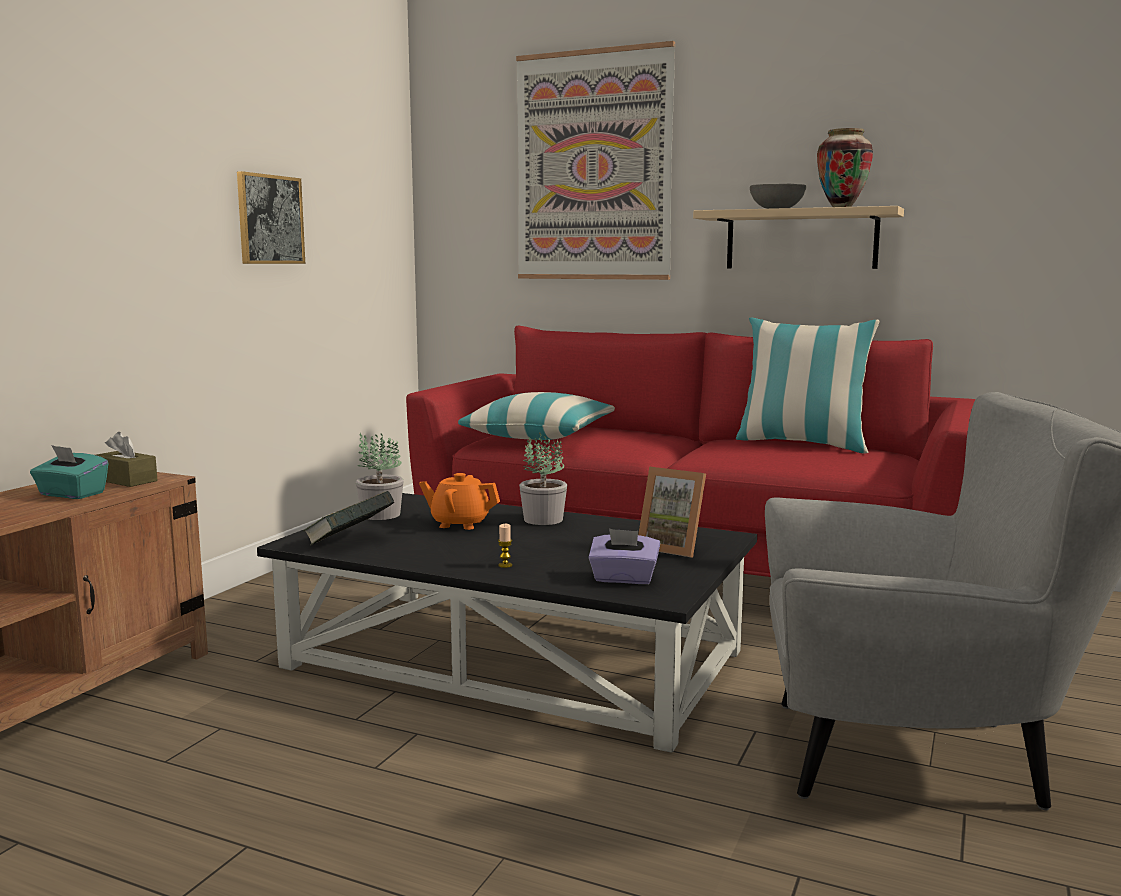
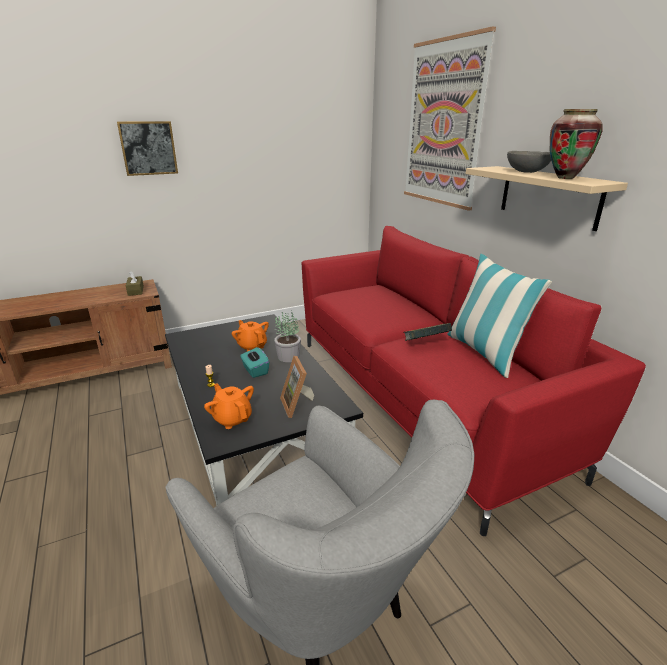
camera: 40 degrees right, 15 degrees up
(71, 494) = (105, 295): turquoise tissue box -> turquoise tissue box (255, 370)
(270, 219) = (252, 160): picture -> picture (148, 148)
(349, 542) = (194, 343): book -> book (425, 344)
(380, 515) = (237, 328): potted plant -> none
(539, 435) = (357, 298): pillow -> none
(624, 578) = (232, 418): purple tissue box -> orange teapot

